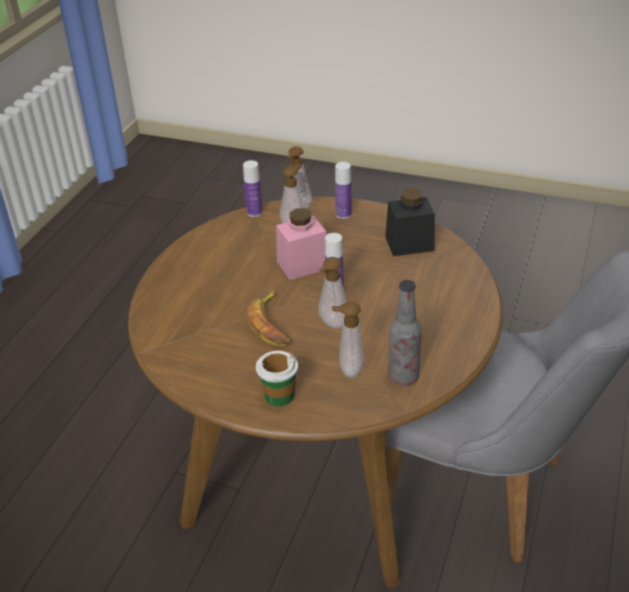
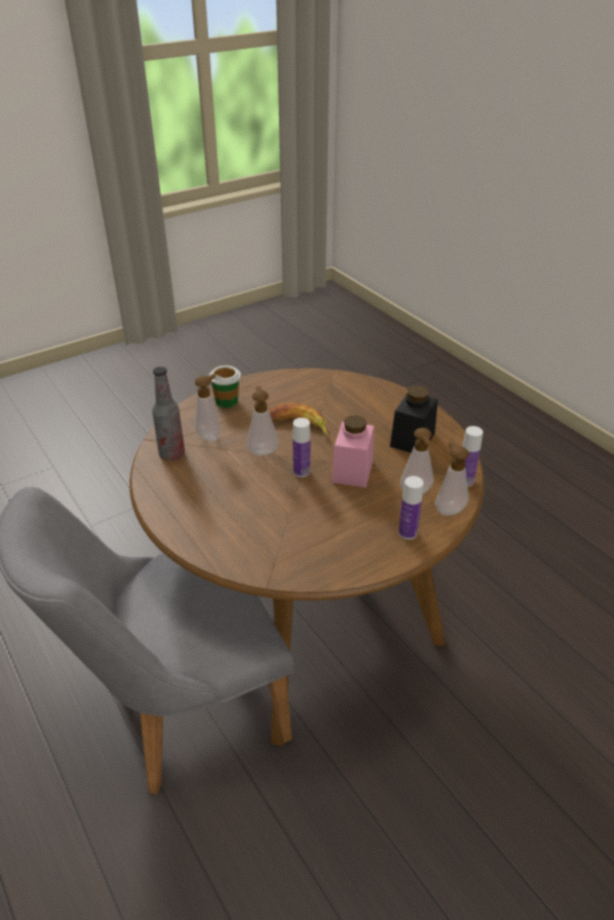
camera: 125 degrees right, 0 degrees up
(409, 244) = (313, 548): black jar -> black jar (412, 439)

